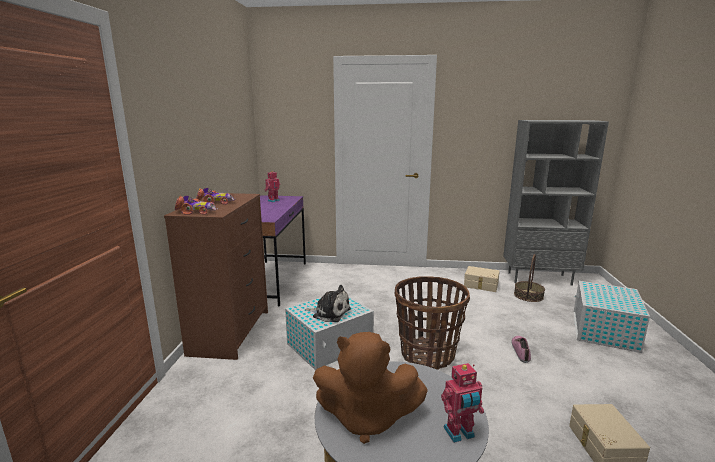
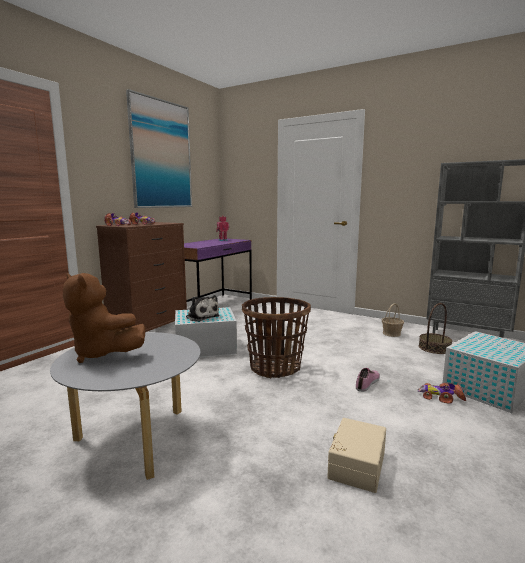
camera: 25 degrees right, 5 degrees down
(209, 102) = (161, 155): none -> picture
(460, 433) = (146, 373): toy robot -> none
(481, 285) = (391, 333): beige storage box -> basket
(585, 350) = (440, 397): none -> toy car

